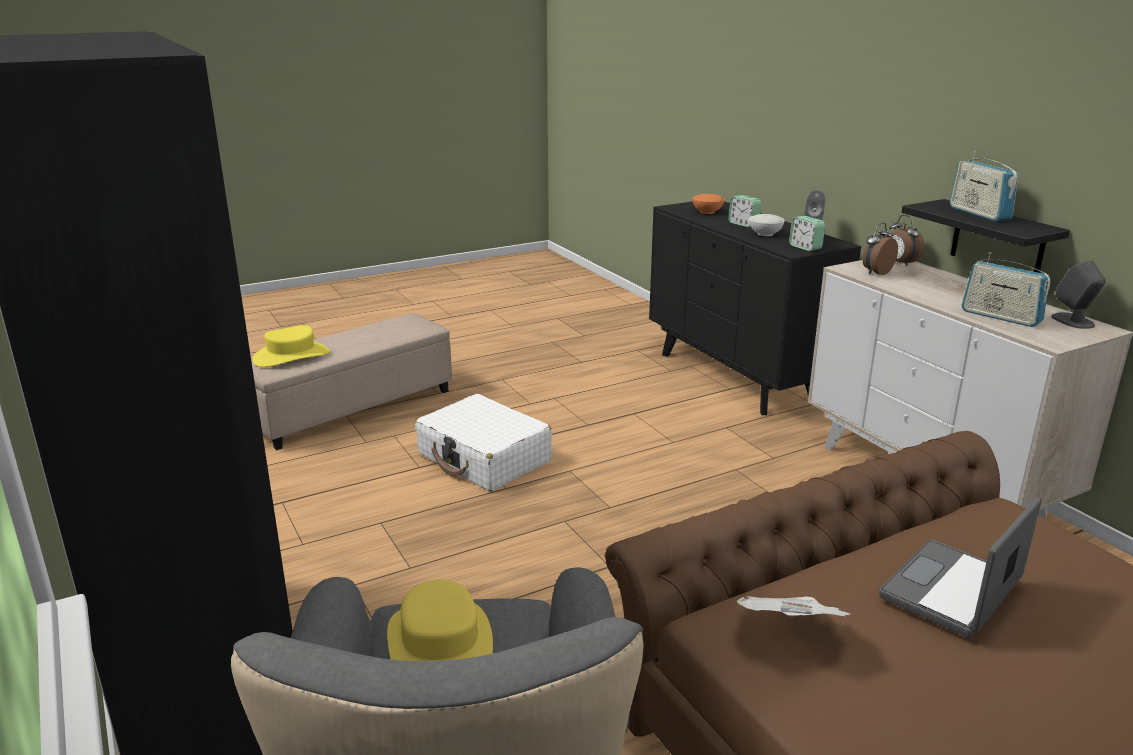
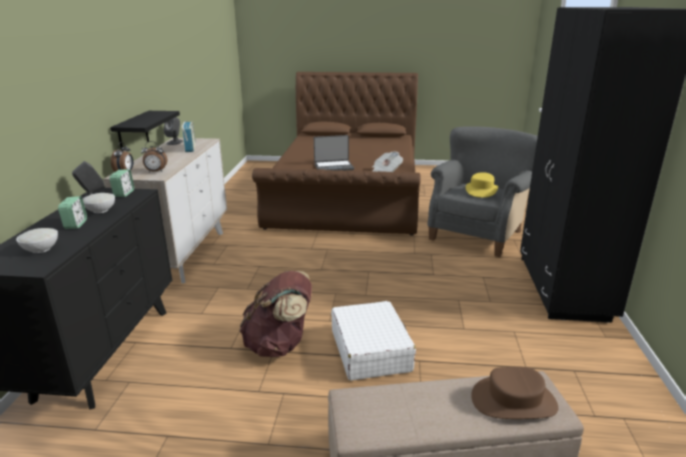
camera: 145 degrees left, 0 degrees up
(291, 356) = (513, 401): yellow hat -> brown hat
(589, 431) = (279, 345): none -> brown backpack
(707, 212) = (41, 249): orange bowl -> white bowl
(979, 213) = (140, 119): radio -> none

